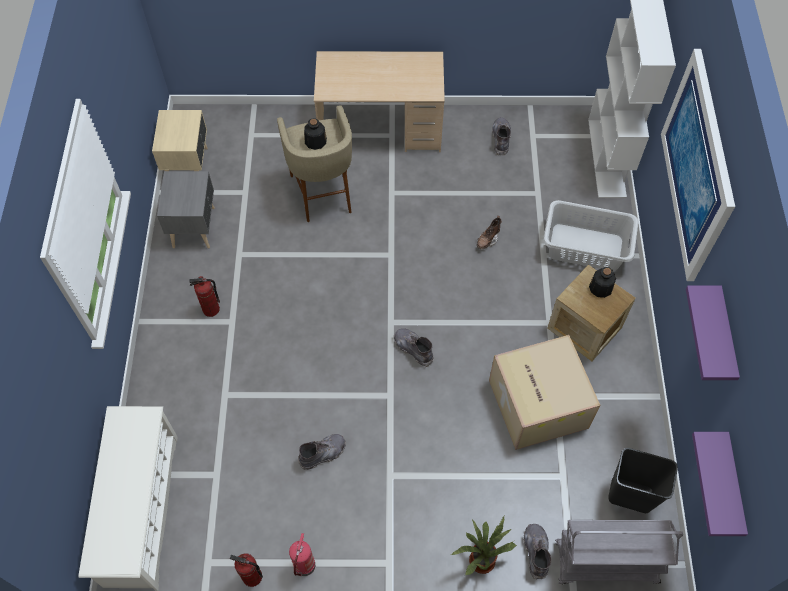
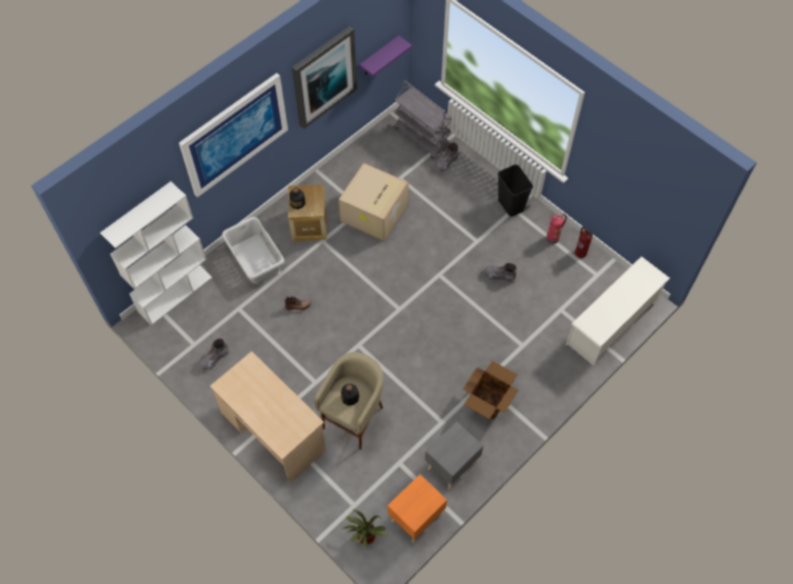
camera: 135 degrees left, 0 degrees up
(189, 165) = (415, 517): beige nightstand -> orange nightstand
(211, 309) = (488, 400): fire extinguisher -> cardboard box
(413, 349) = (403, 286): grey boot -> none
(481, 558) = (471, 179): potted plant -> potted plant (365, 537)
(629, 496) = (381, 149): black trash can -> black trash can (511, 205)
(724, 338) = (323, 76): purple shelf -> picture

